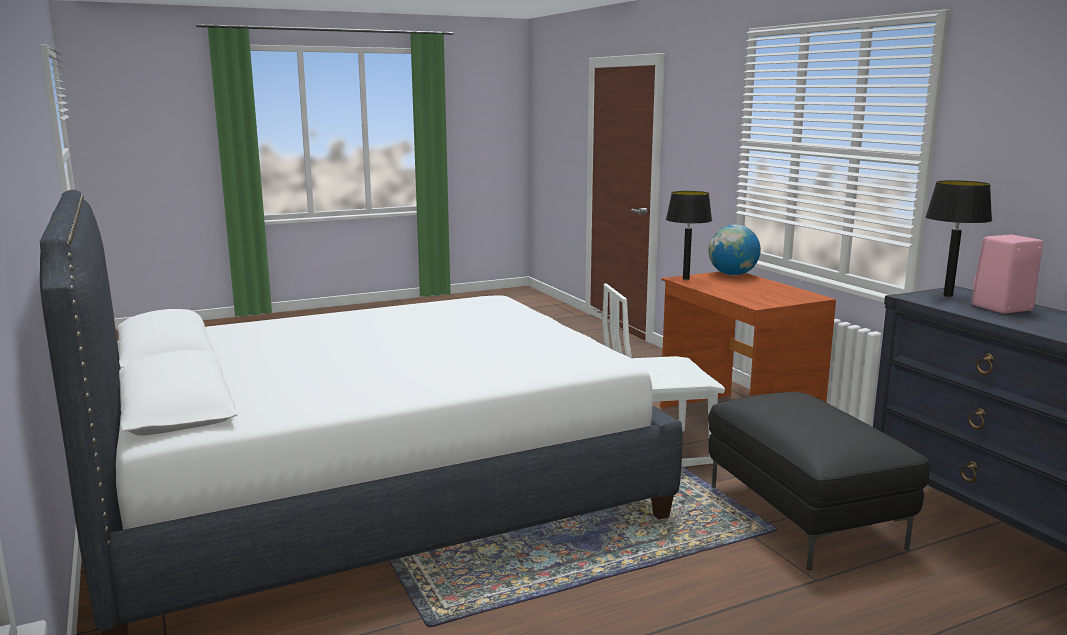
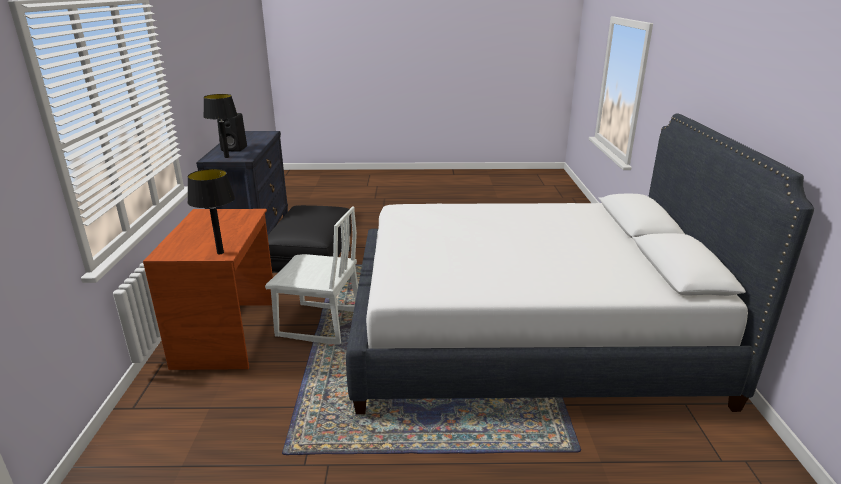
camera: 155 degrees left, 10 degrees up
(732, 274) = (170, 251): globe -> none
(1001, 308) = (235, 149): pink speaker -> black speaker

